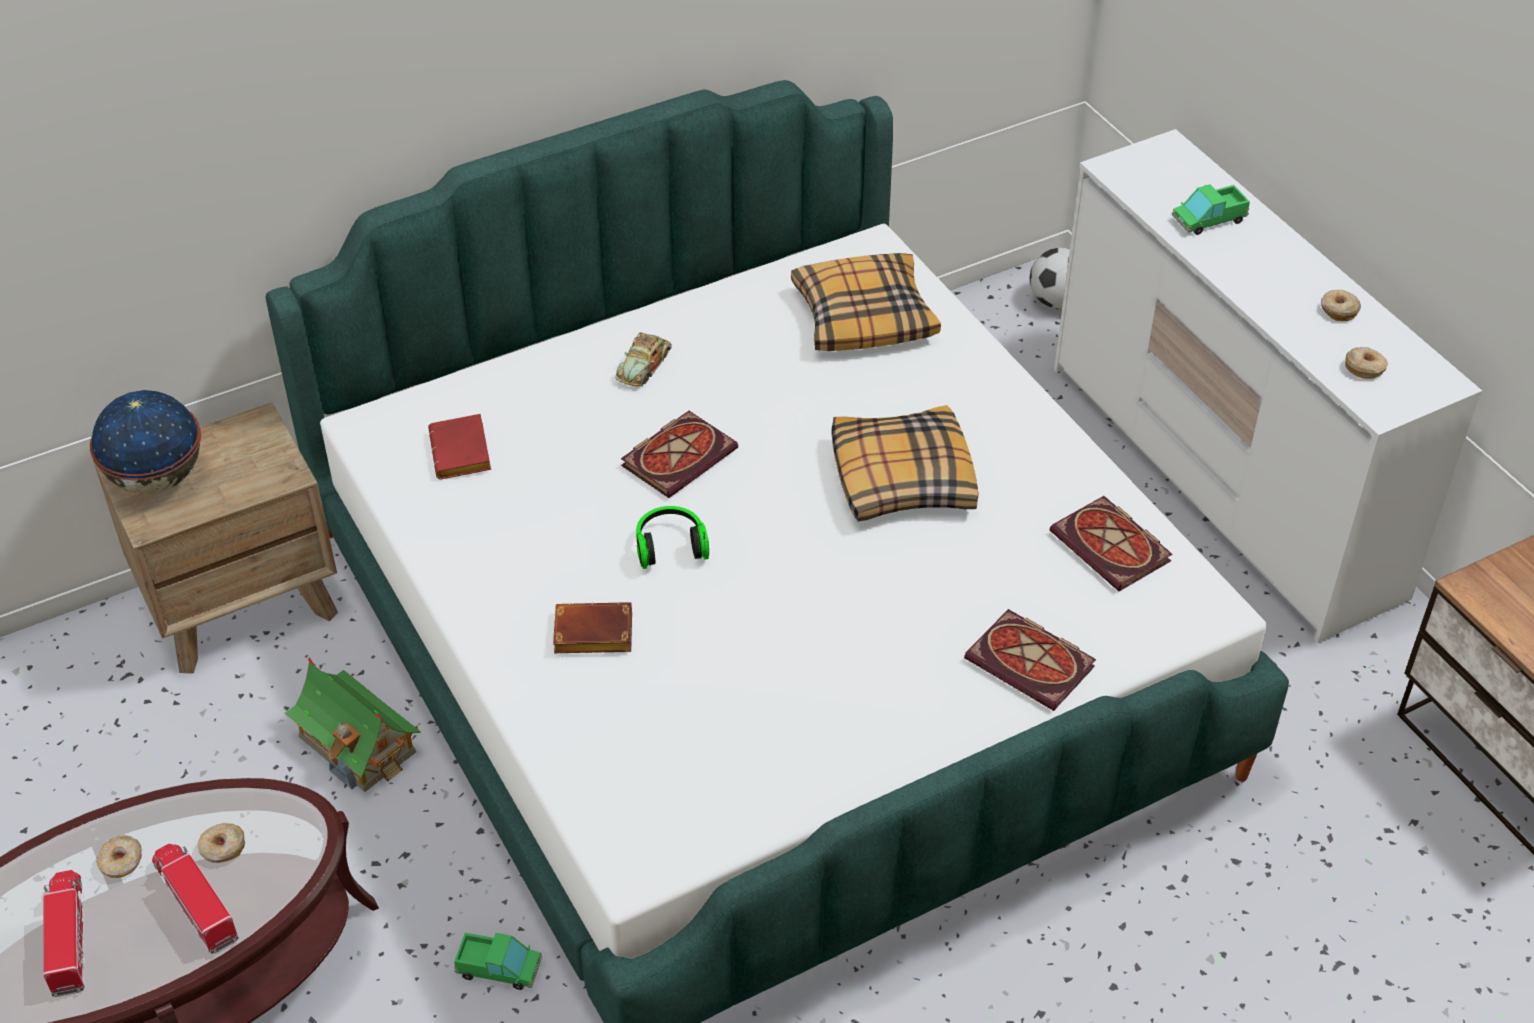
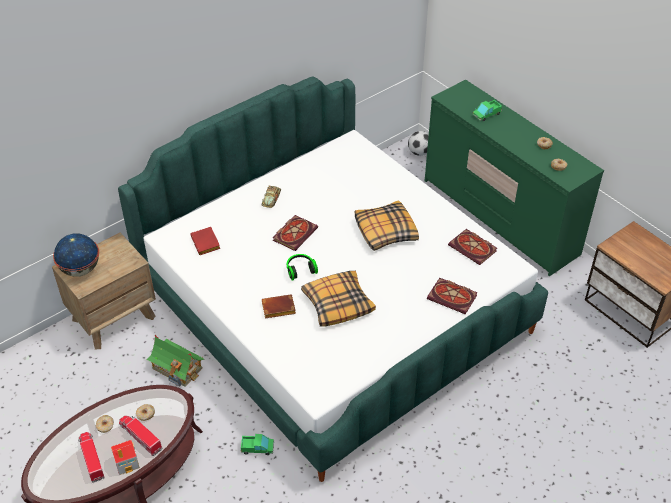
camera: 10 degrees left, 0 degrees up
(148, 960) = (127, 462): none -> toy house
(864, 316) = (355, 168): pillow -> pillow (338, 303)
(1223, 481) = (500, 217): white dresser -> green dresser

